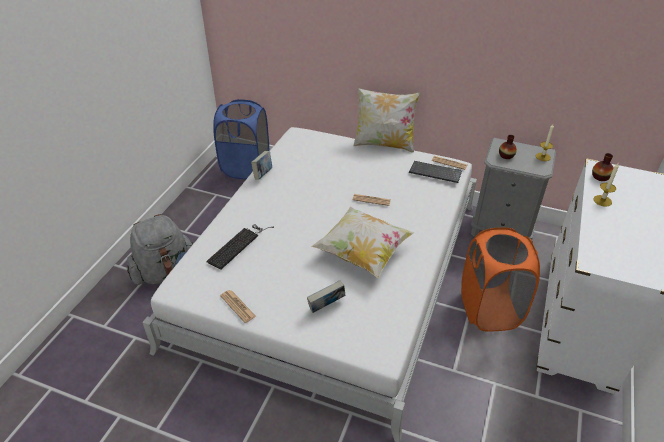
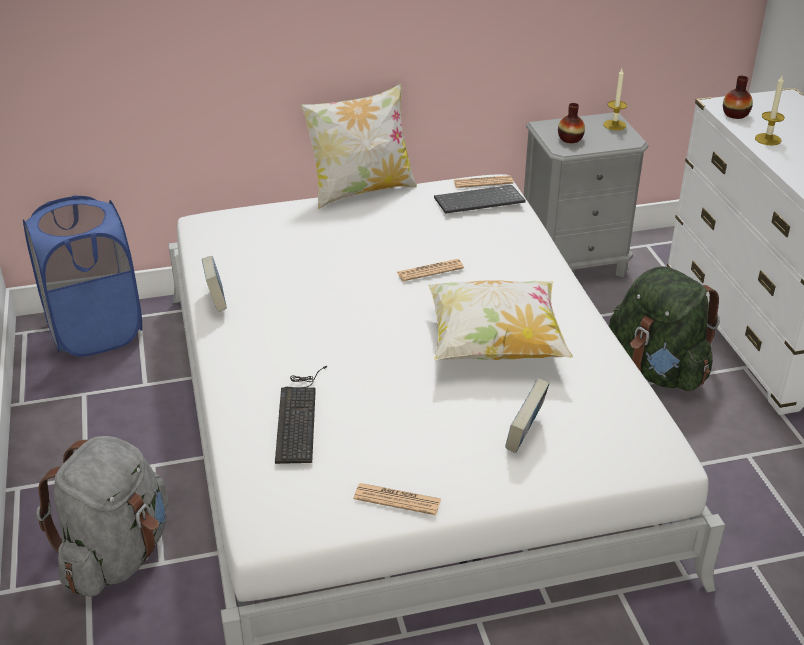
camera: 35 degrees left, 5 degrees down
(489, 310) = (657, 370): orange laundry basket -> green backpack

